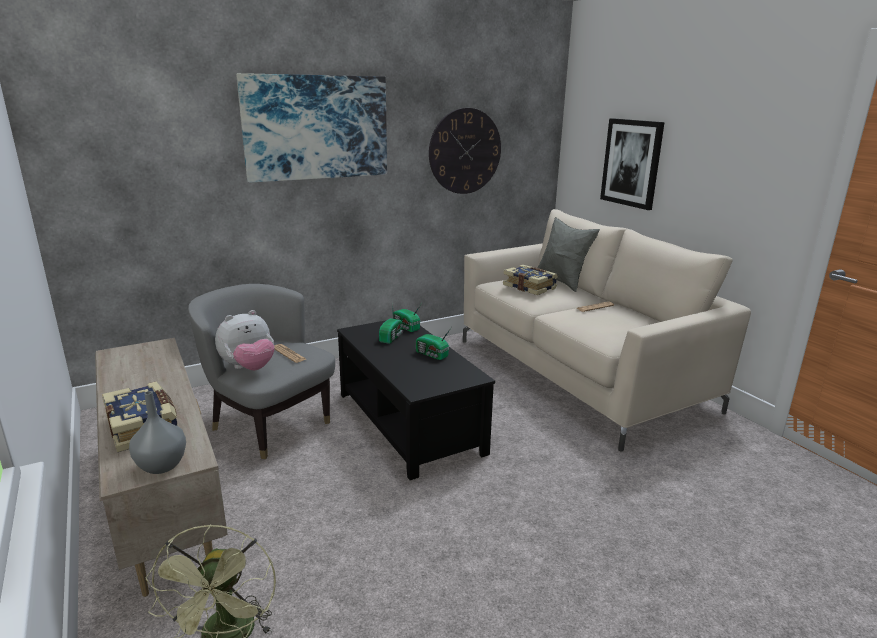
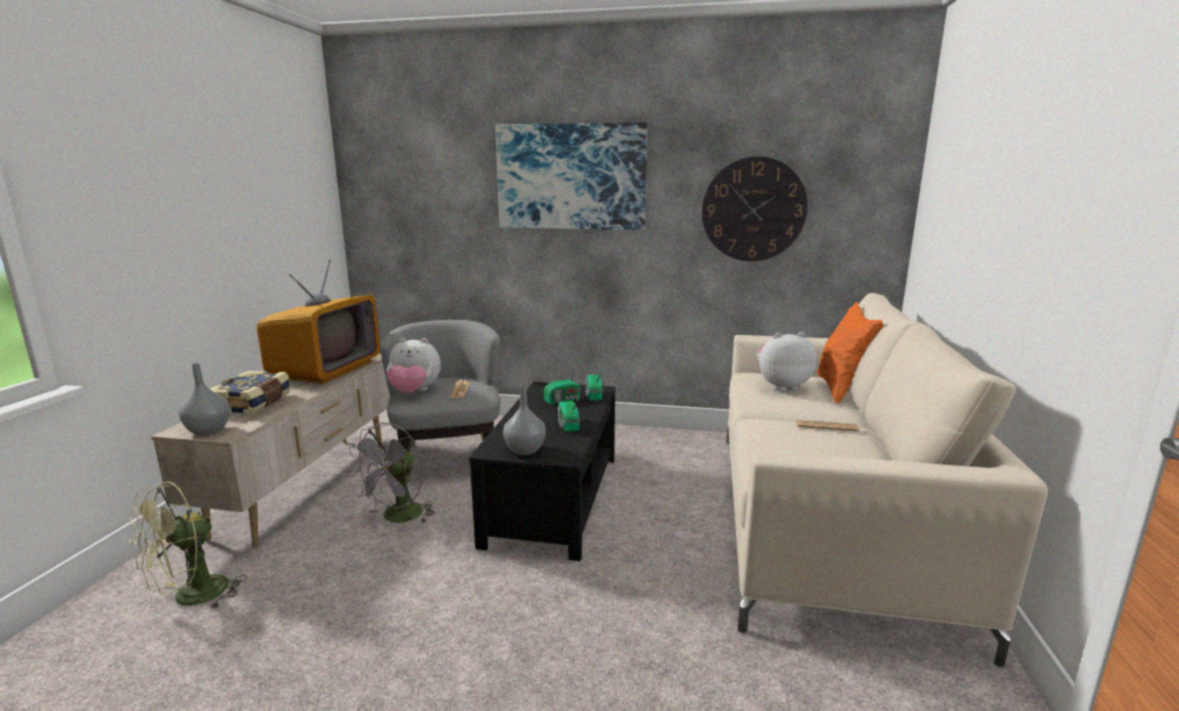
camera: 40 degrees right, 5 degrees down
(140, 371) = (326, 370): none -> television
(310, 488) = (398, 518): none -> grey fan
(440, 382) = (524, 451): none -> grey vase
(530, 287) = (781, 386): book -> plush toy
(562, 281) = (841, 390): grey pillow -> orange pillow
(631, 163) = (967, 229): picture -> none

